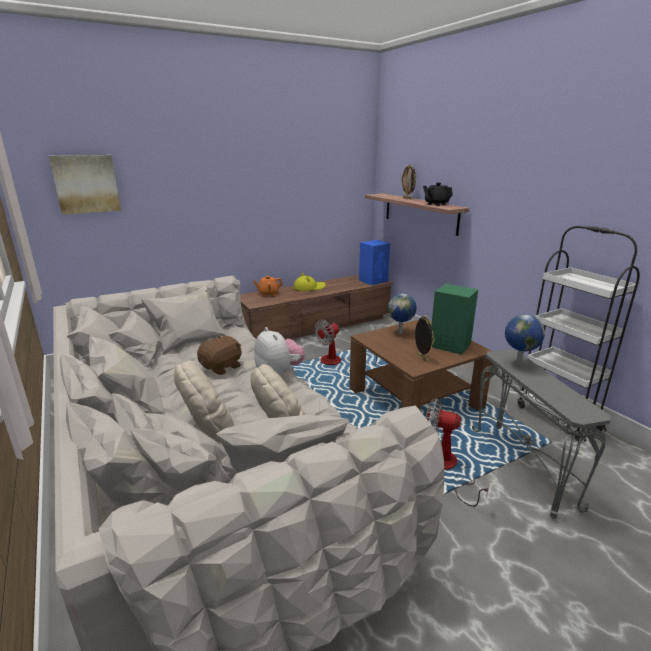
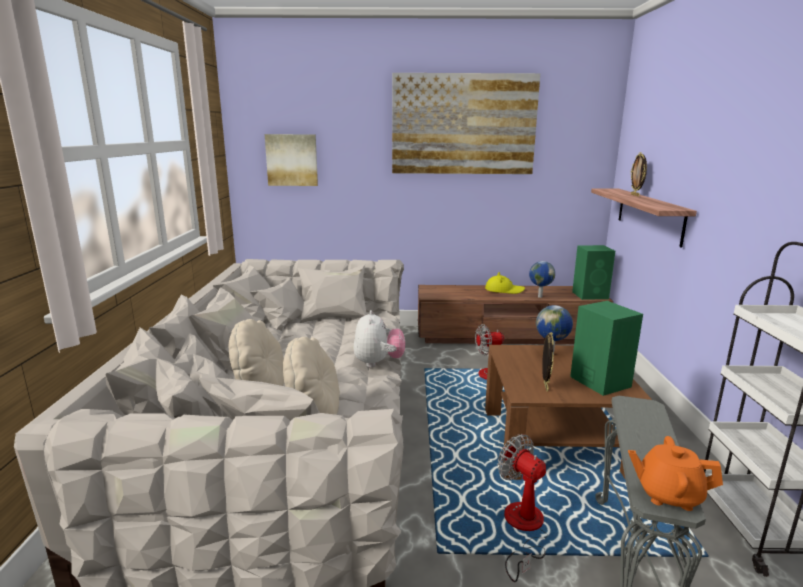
camera: 30 degrees right, 5 degrees down
(222, 367) = (333, 344): brown plush toy -> none
(258, 142) = (463, 124): none -> picture
(268, 293) = (453, 288): orange teapot -> orange teapot (668, 495)
(374, 280) = (591, 295): blue speaker -> green speaker
(436, 204) = (657, 203): black teapot -> none
(517, 364) = (642, 419): globe -> globe (539, 296)

